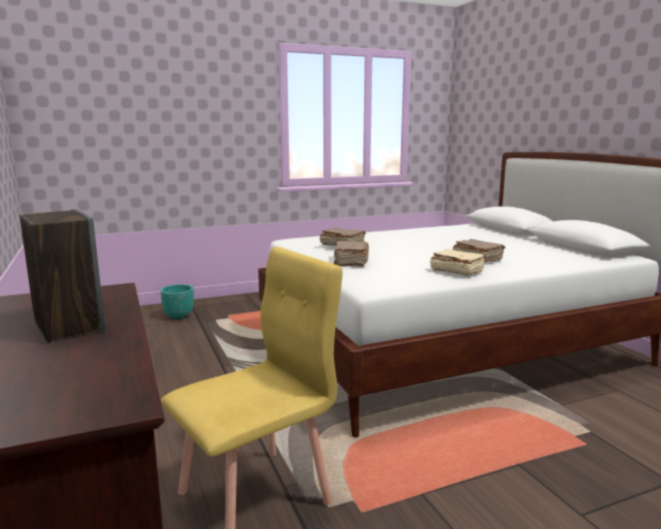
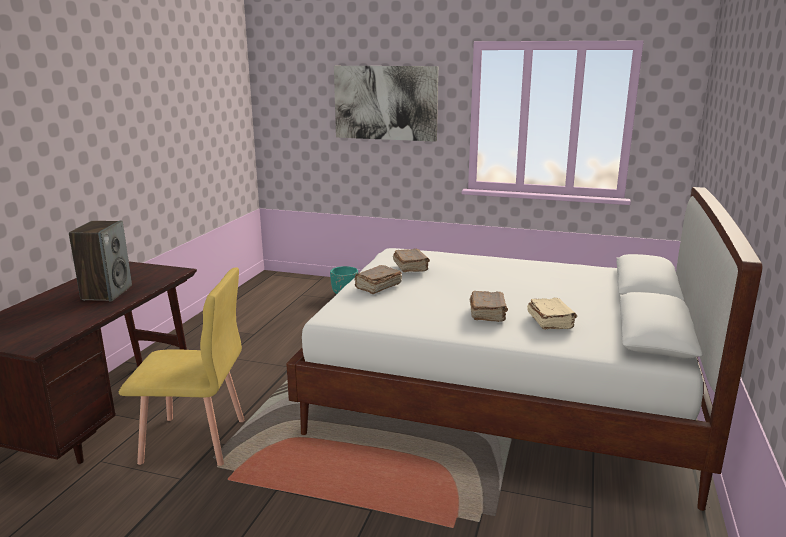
camera: 40 degrees right, 5 degrees up
(192, 103) = (385, 103): none -> picture
(456, 271) = (432, 321): beige book -> beige book (550, 322)

